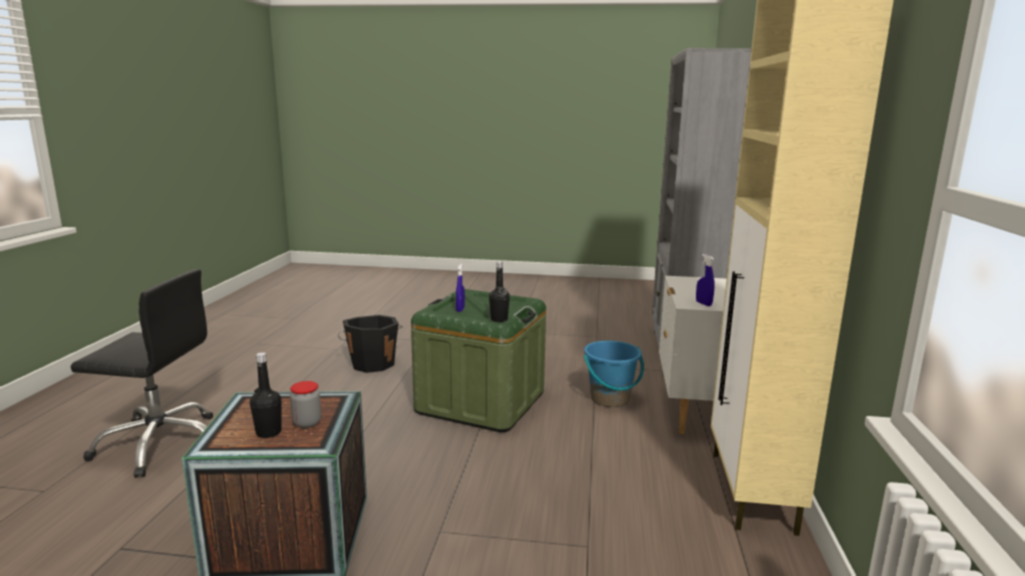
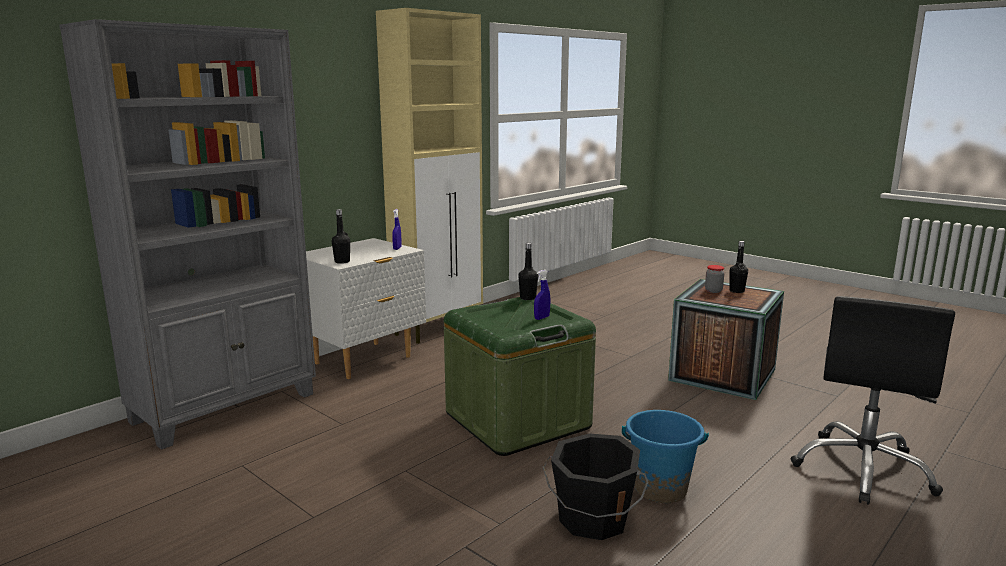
camera: 145 degrees left, 0 degrees up
(160, 443) = (863, 469): black office chair -> black office chair turned 105 degrees counterclockwise
(610, 399) = (403, 390): blue bucket -> blue bucket (660, 489)
(688, 281) = (342, 262): none -> black bottle

